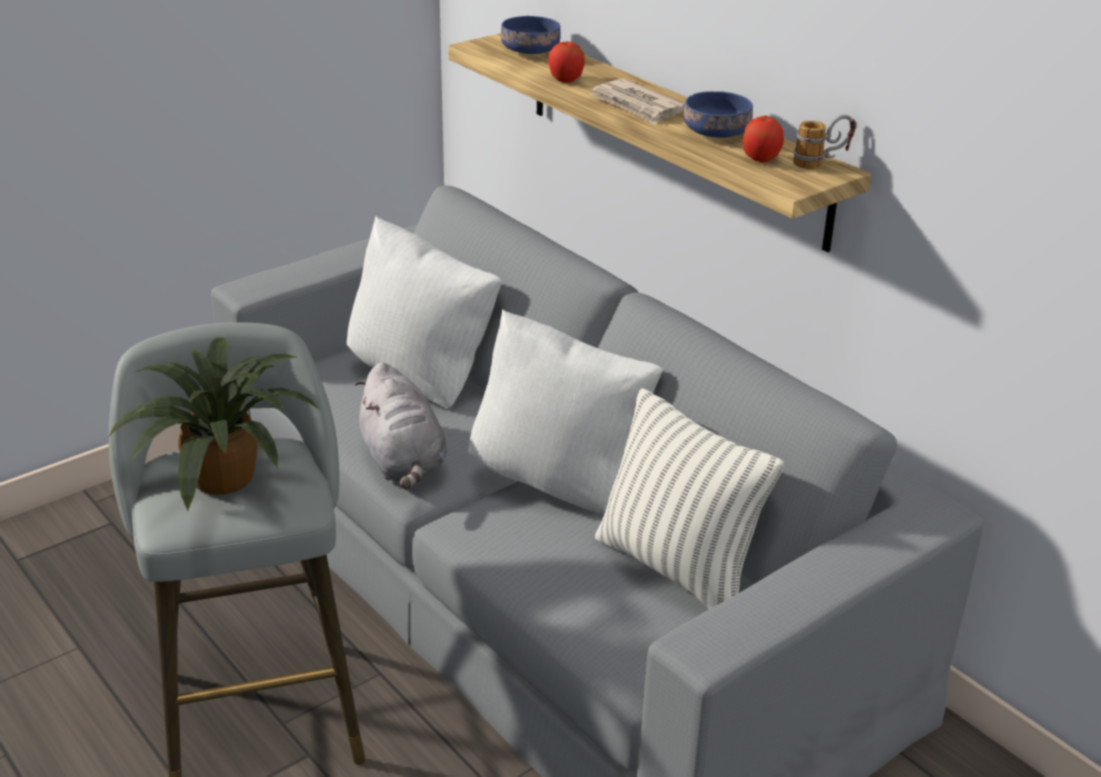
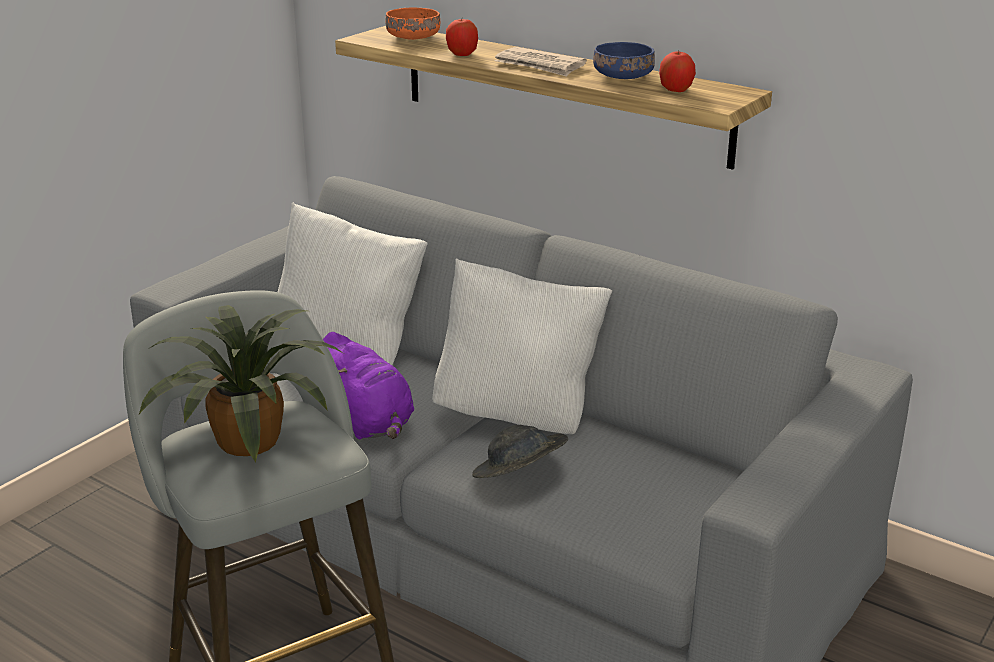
camera: 15 degrees left, 5 degrees down
(403, 462) = (367, 422): grey plush toy -> purple plush toy
(523, 553) = (519, 477): none -> grey hat
(531, 51) = (414, 38): blue bowl -> orange bowl
(676, 568) = (659, 466): pillow -> none
(821, 163) = (727, 88): mug -> none

